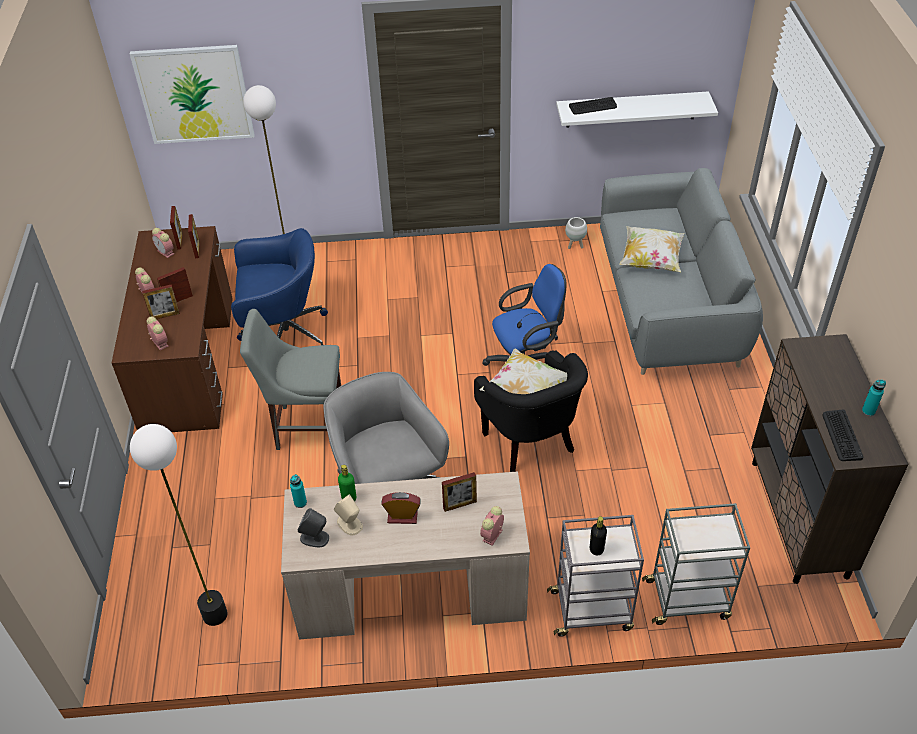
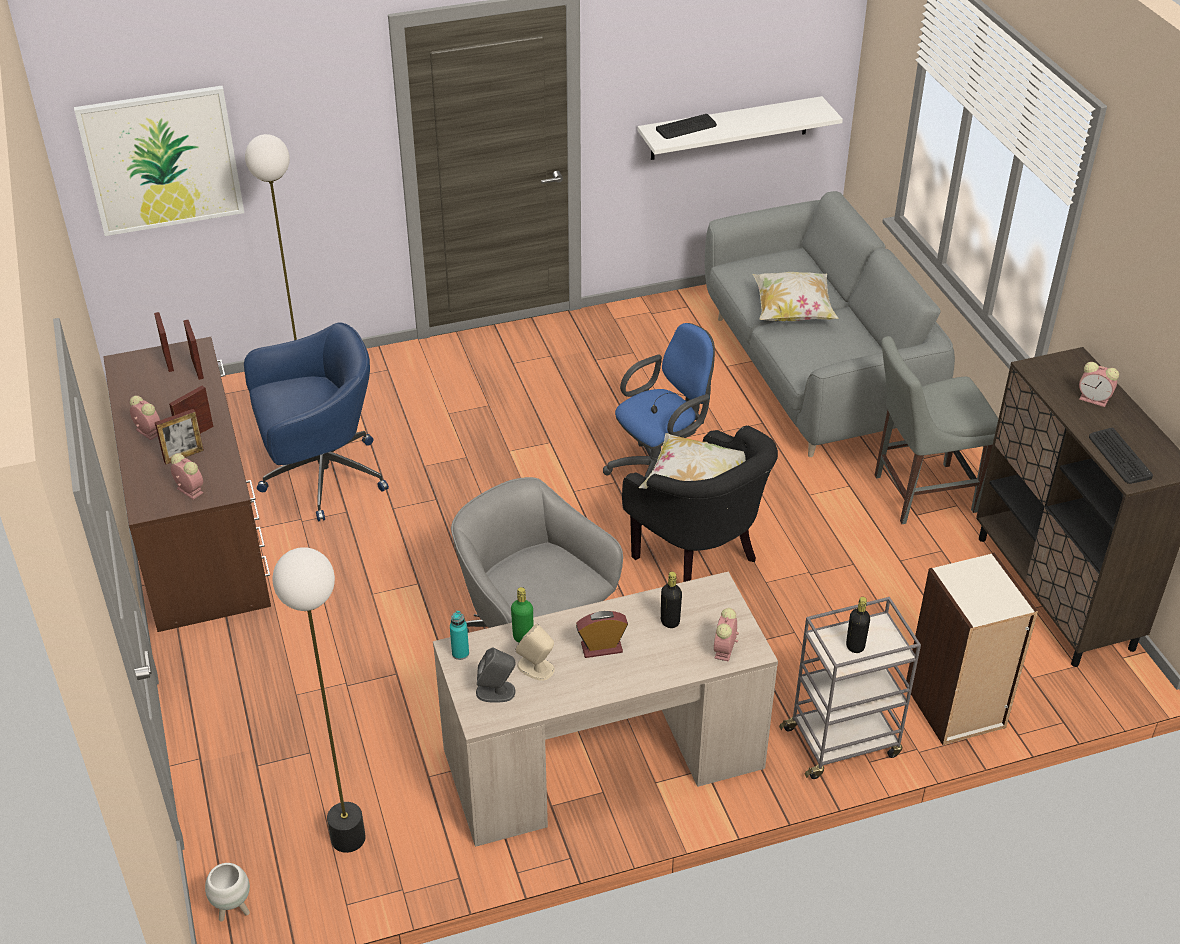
camera: 15 degrees left, 5 degrees down
(166, 252) = (154, 377): alarm clock -> alarm clock (1095, 399)
(306, 426) = (392, 585): grey chair -> grey chair (919, 493)
(460, 505) = (670, 621): picture frame -> black bottle
(574, 245) = (673, 316): white planter -> white planter (233, 910)
(688, 599) = (955, 707): grey cart -> bookcase
(868, 411) = (1139, 426): turquoise bottle -> none

